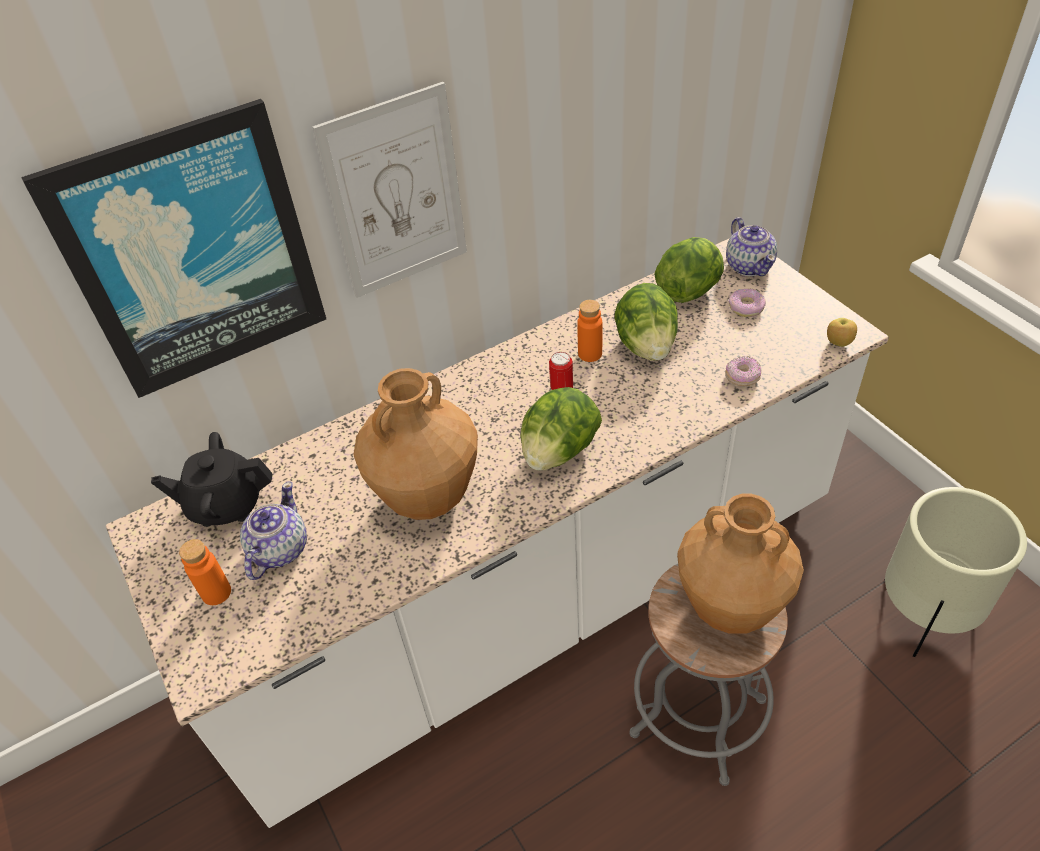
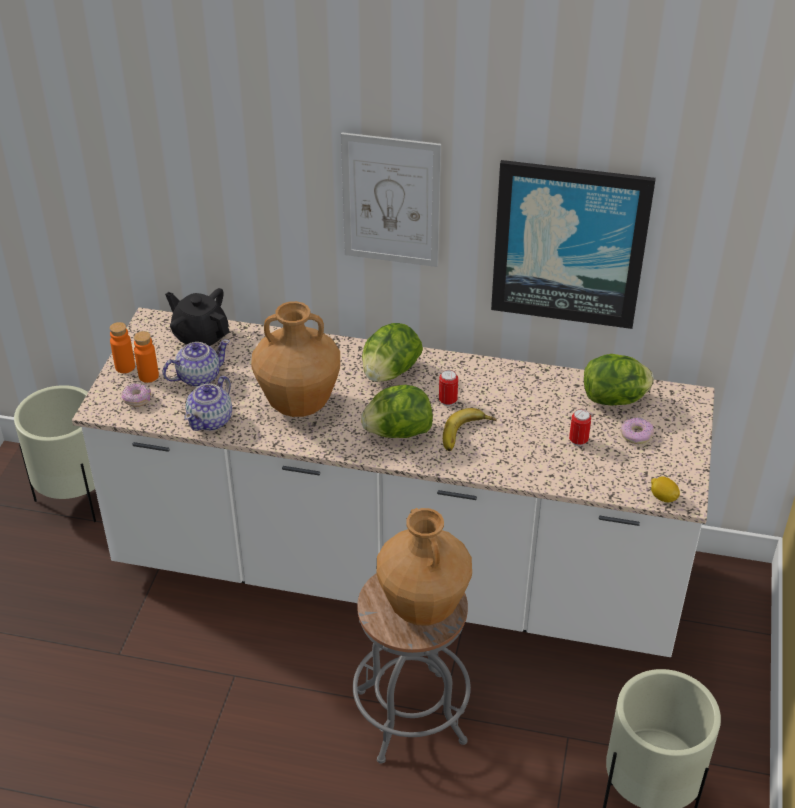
camera: 40 degrees right, 5 degrees down
(136, 792) = (76, 498): none -> beige planter
(193, 254) = (245, 172): picture -> picture (569, 244)
(590, 354) = (493, 393): orange bottle -> orange bottle (125, 367)
(621, 407) = (467, 435): none -> banana
(646, 345) = (535, 412): lettuce -> lettuce (390, 372)
(713, 344) = (578, 441): none -> can
(742, 377) = (566, 471): donut -> donut (137, 400)
(749, 266) = (682, 411): teapot -> teapot (211, 420)
(838, 343) = (663, 497): apple -> lemon

